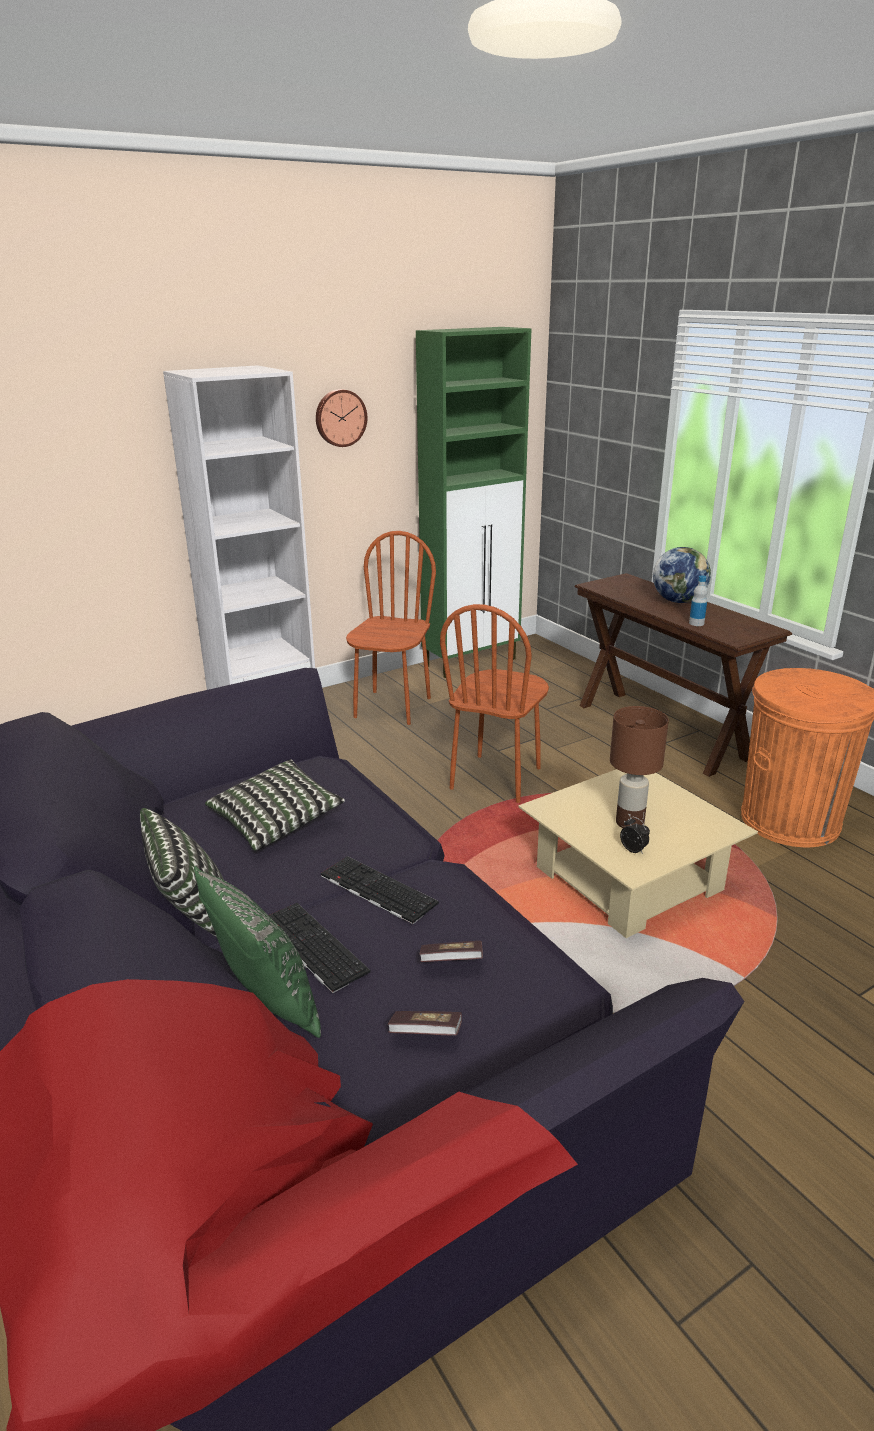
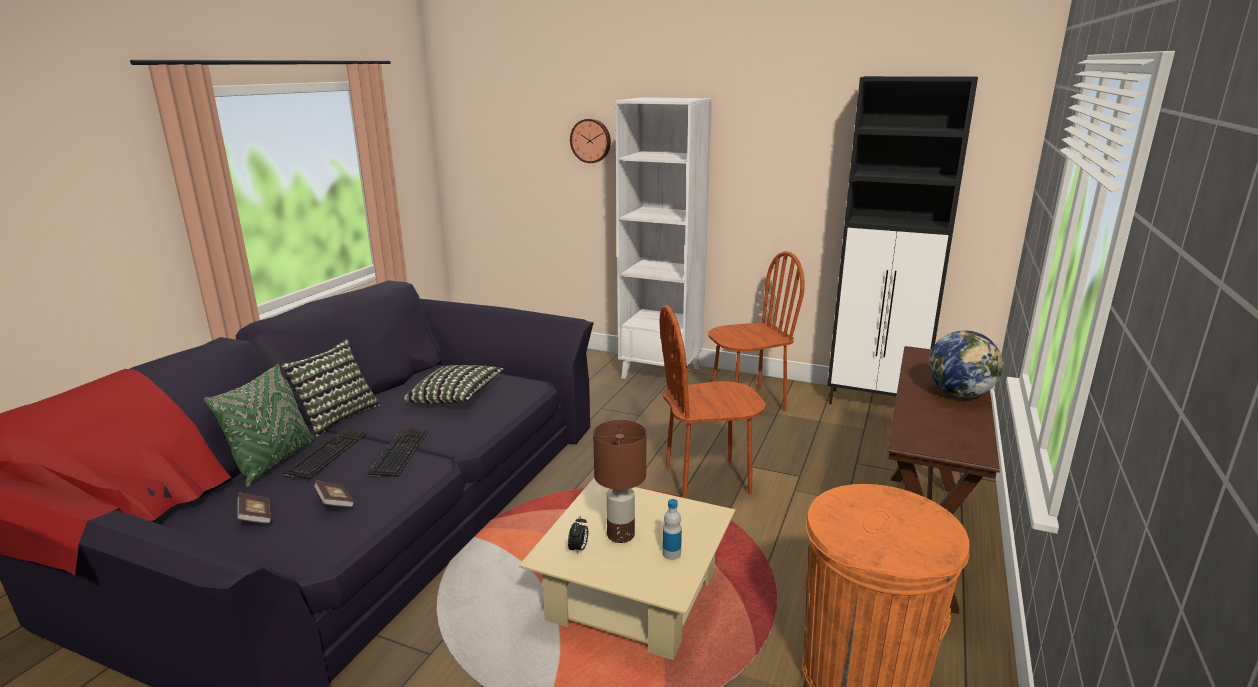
camera: 55 degrees right, 5 degrees down
(340, 418) = (780, 148): wall clock -> wall clock (591, 140)
(472, 662) = (876, 404): green cabinet -> black cabinet
(696, 623) = (914, 414): bottle -> bottle (671, 553)

